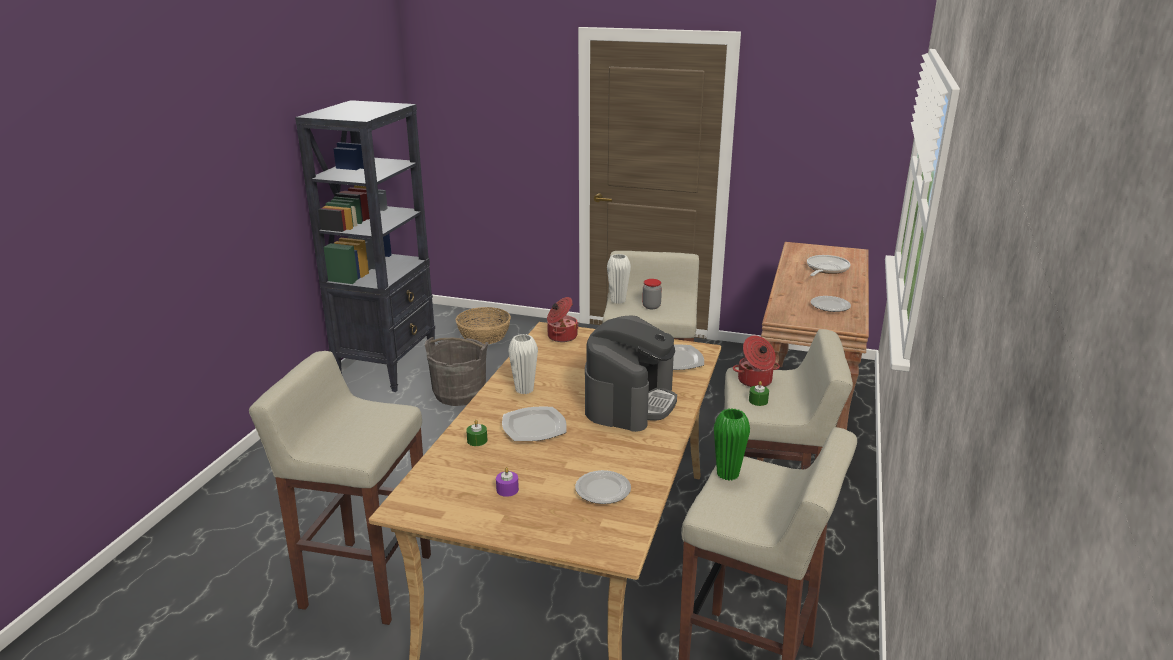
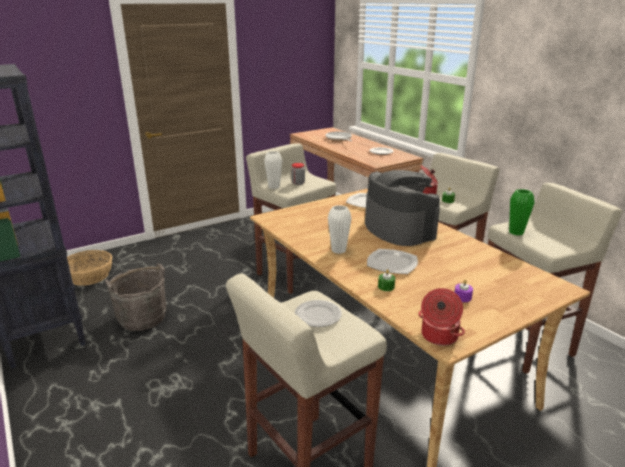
camera: 50 degrees left, 0 degrees up
(561, 336) = (284, 217): cooking pot -> cooking pot (438, 336)
(602, 490) = (492, 270): plate -> plate (318, 316)

